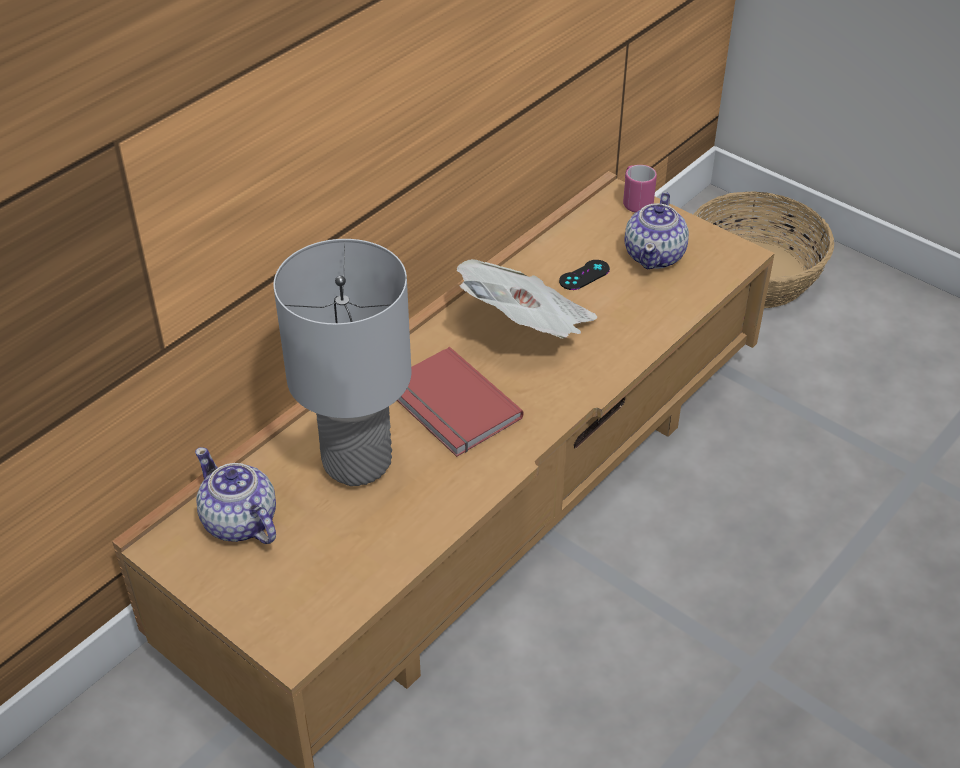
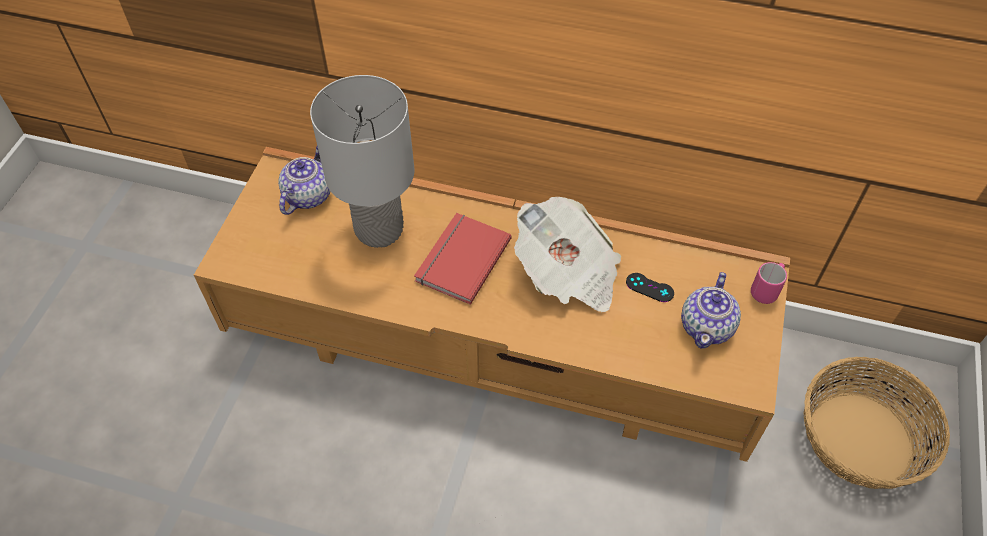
camera: 65 degrees right, 10 degrees up
(655, 255) = (707, 326): teapot -> teapot turned 60 degrees counterclockwise

